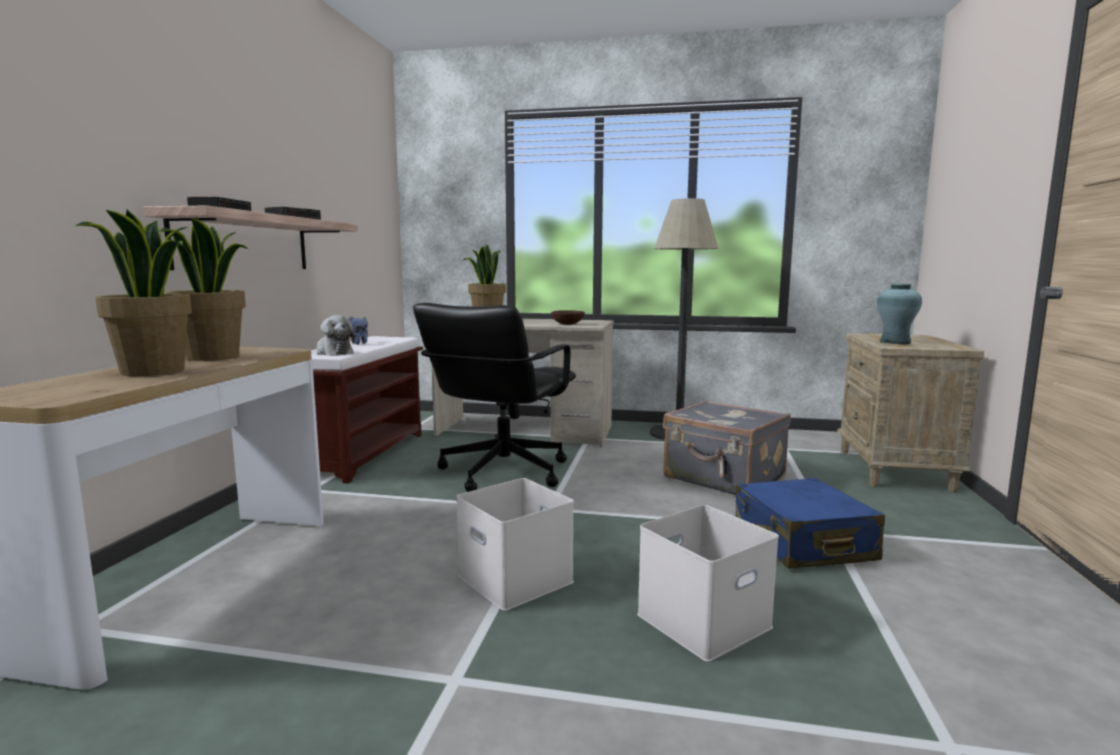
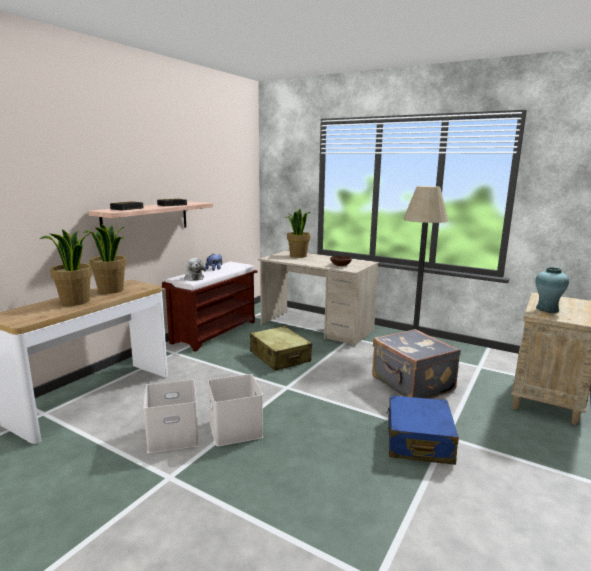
camera: 20 degrees right, 5 degrees up
(502, 472) = (280, 357): black office chair -> beige suitcase
(703, 619) = (312, 476): white storage box -> white storage box (174, 435)

